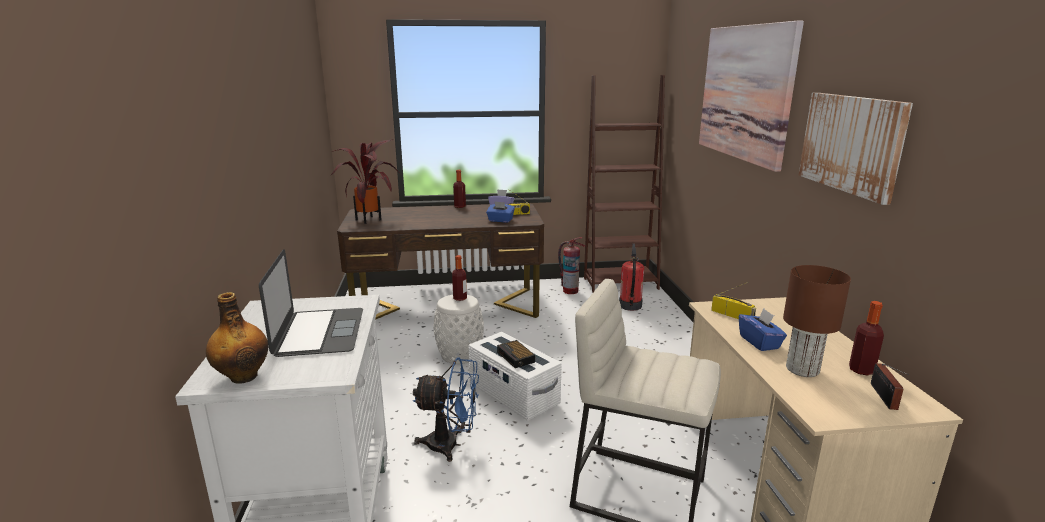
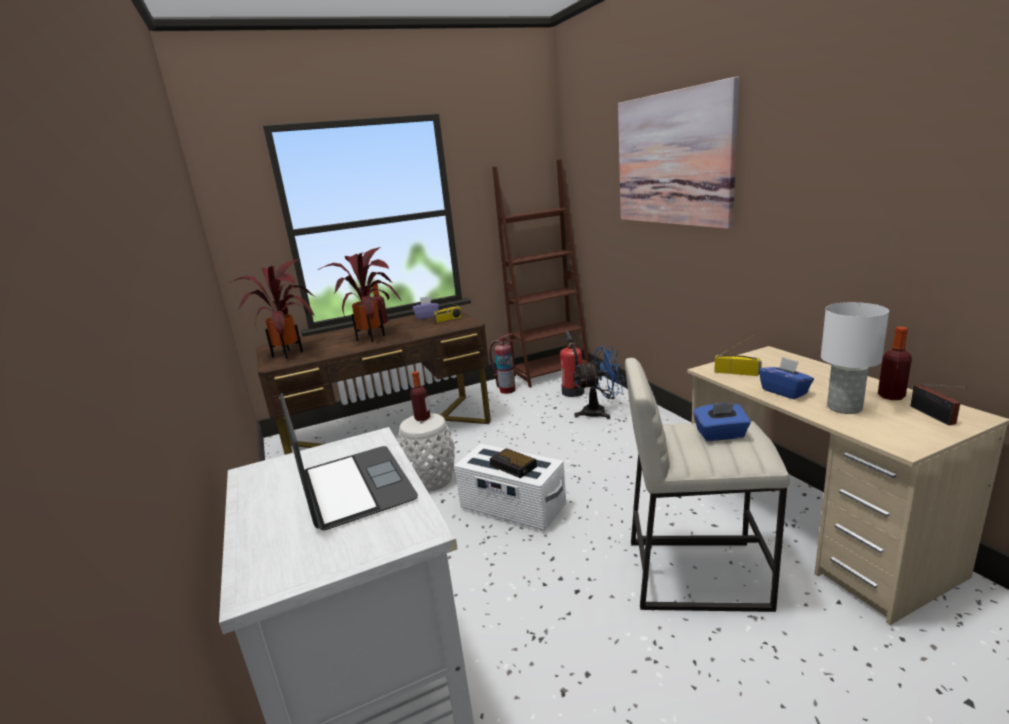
camera: 15 degrees left, 0 degrees up
(243, 376) = (299, 567): bottle -> none
(444, 218) = (374, 337): none -> potted plant
(451, 445) = (478, 580): blue fan -> blue fan (600, 412)
(500, 220) = (437, 328): blue tissue box -> blue tissue box (720, 435)
(803, 369) = (845, 407): brown table lamp -> white table lamp
(851, 144) = (821, 185): picture -> none

